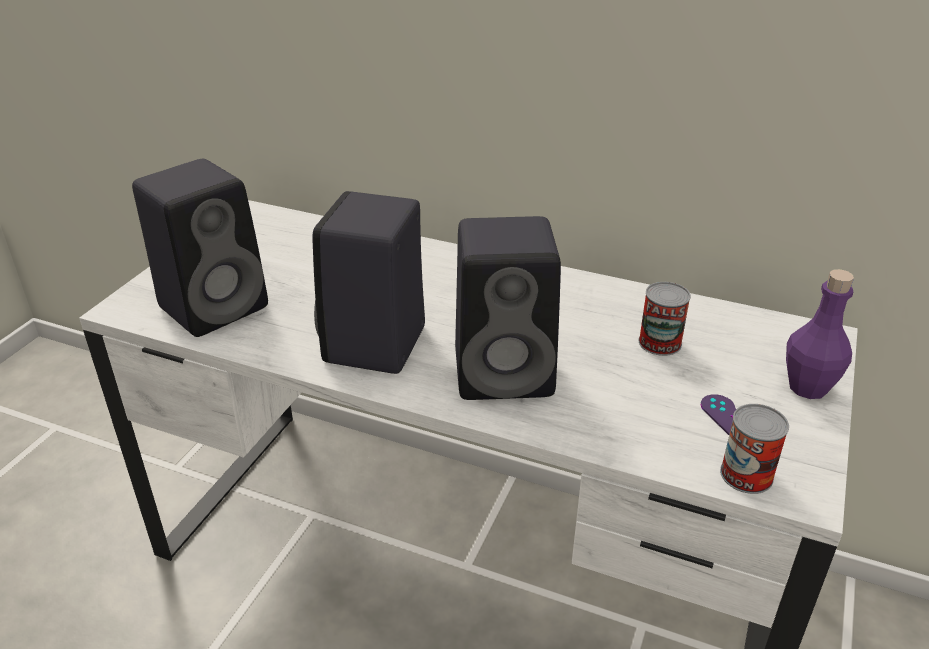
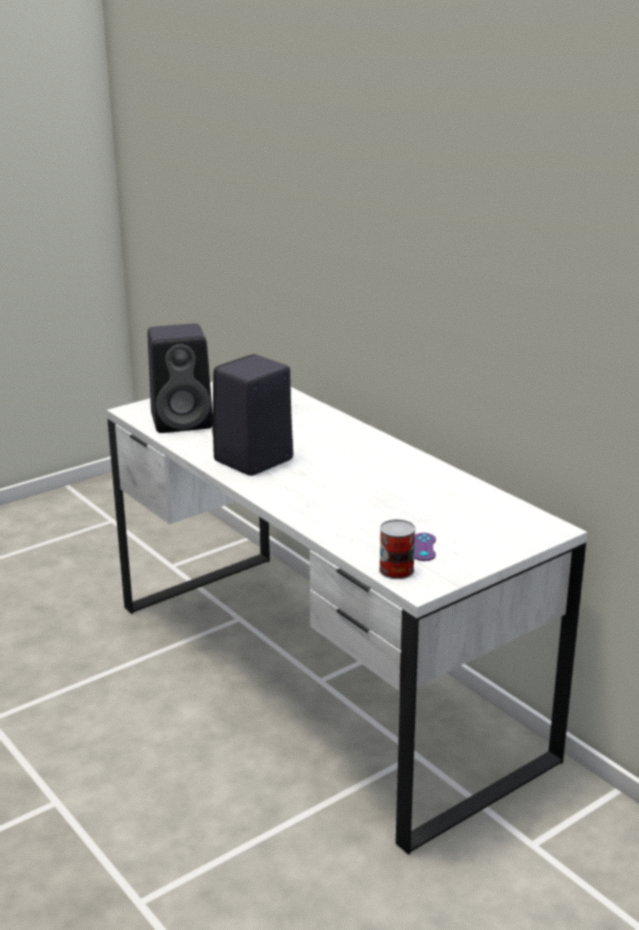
camera: 30 degrees right, 10 degrees down
(507, 372) = (315, 492): black speaker -> none
(660, 342) = (432, 503): can -> none
(807, 387) = (499, 547): purple bottle -> none

